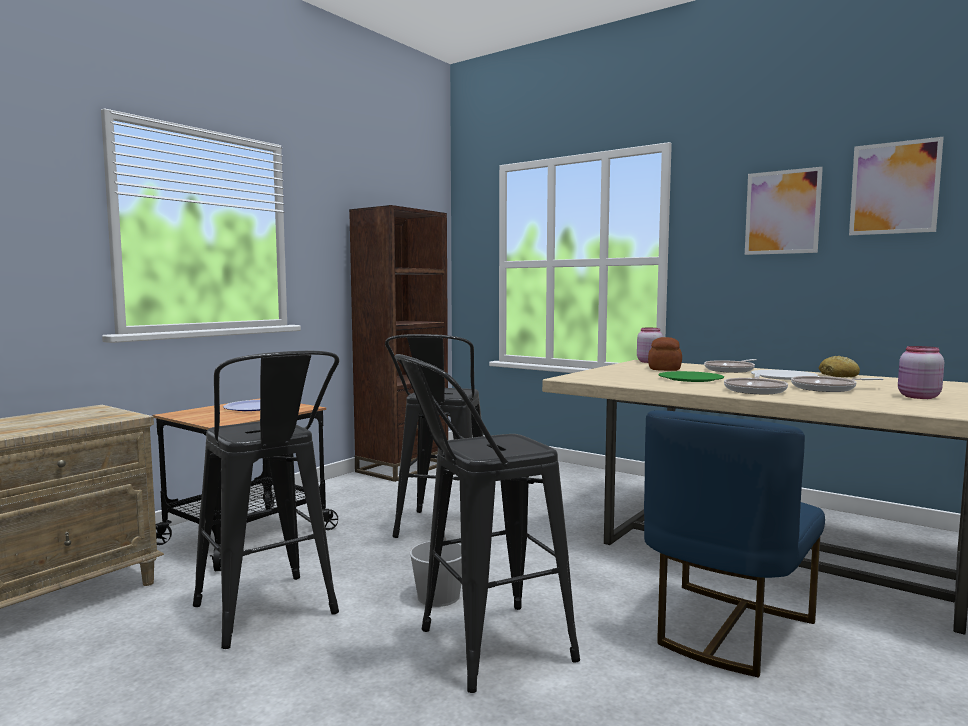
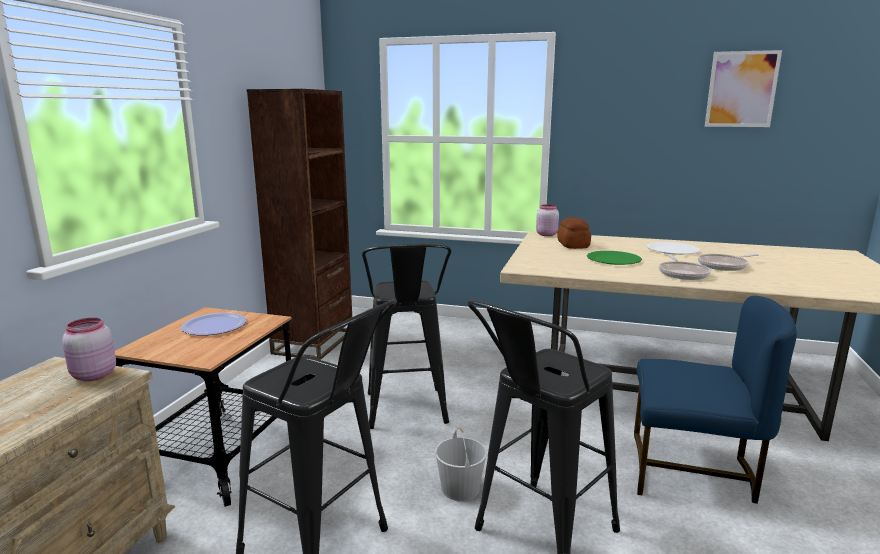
camera: 20 degrees left, 10 degrees up
(726, 629) = (691, 471): blue chair -> blue chair turned 90 degrees counterclockwise
(731, 370) = (623, 243): frying pan -> none
(782, 212) = (652, 103): picture -> none
(839, 376) = (705, 245): bread -> none
(917, 397) = (793, 272): pink jar -> pink jar (92, 375)

